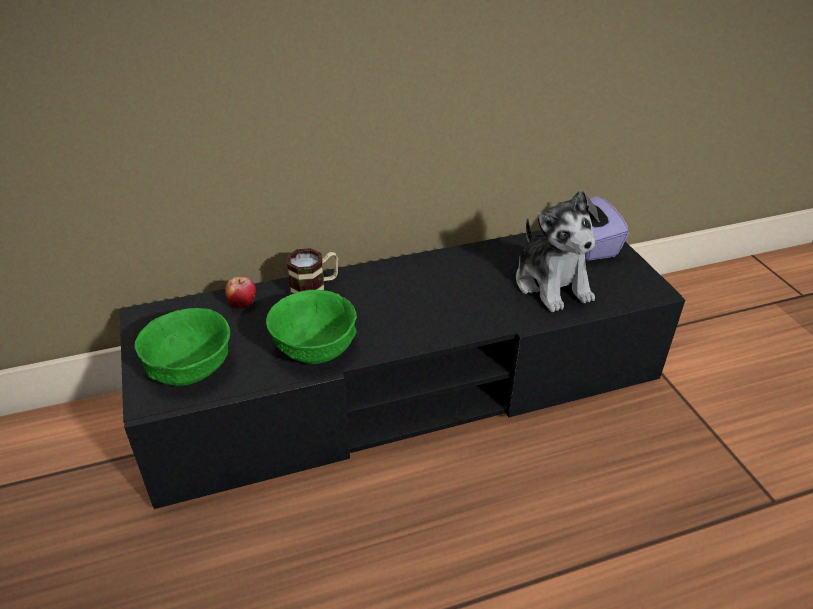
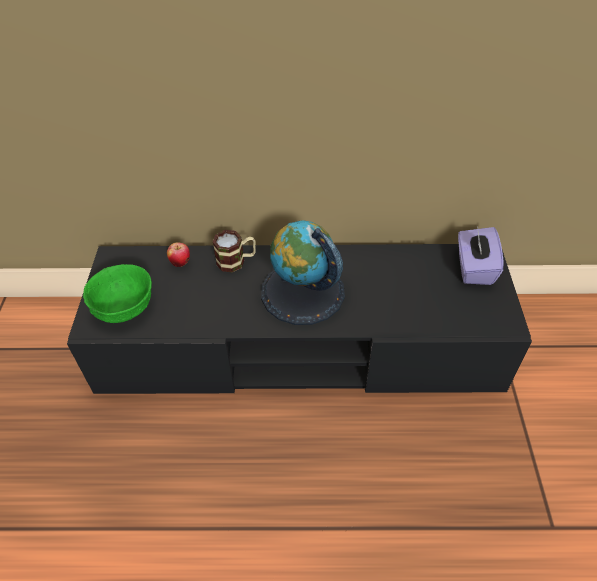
camera: 20 degrees right, 10 degrees up
(315, 347) = (215, 312): green bowl -> none
(412, 305) = (302, 292): none -> globe
(552, 284) = (422, 299): plush toy -> none

